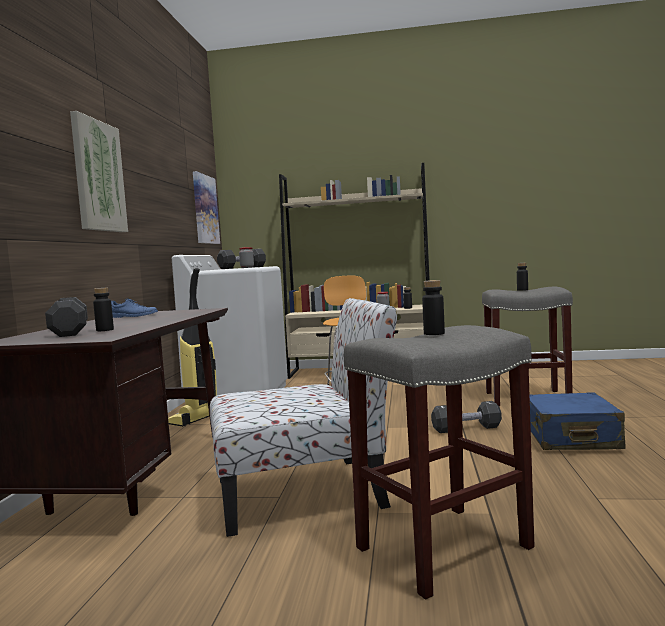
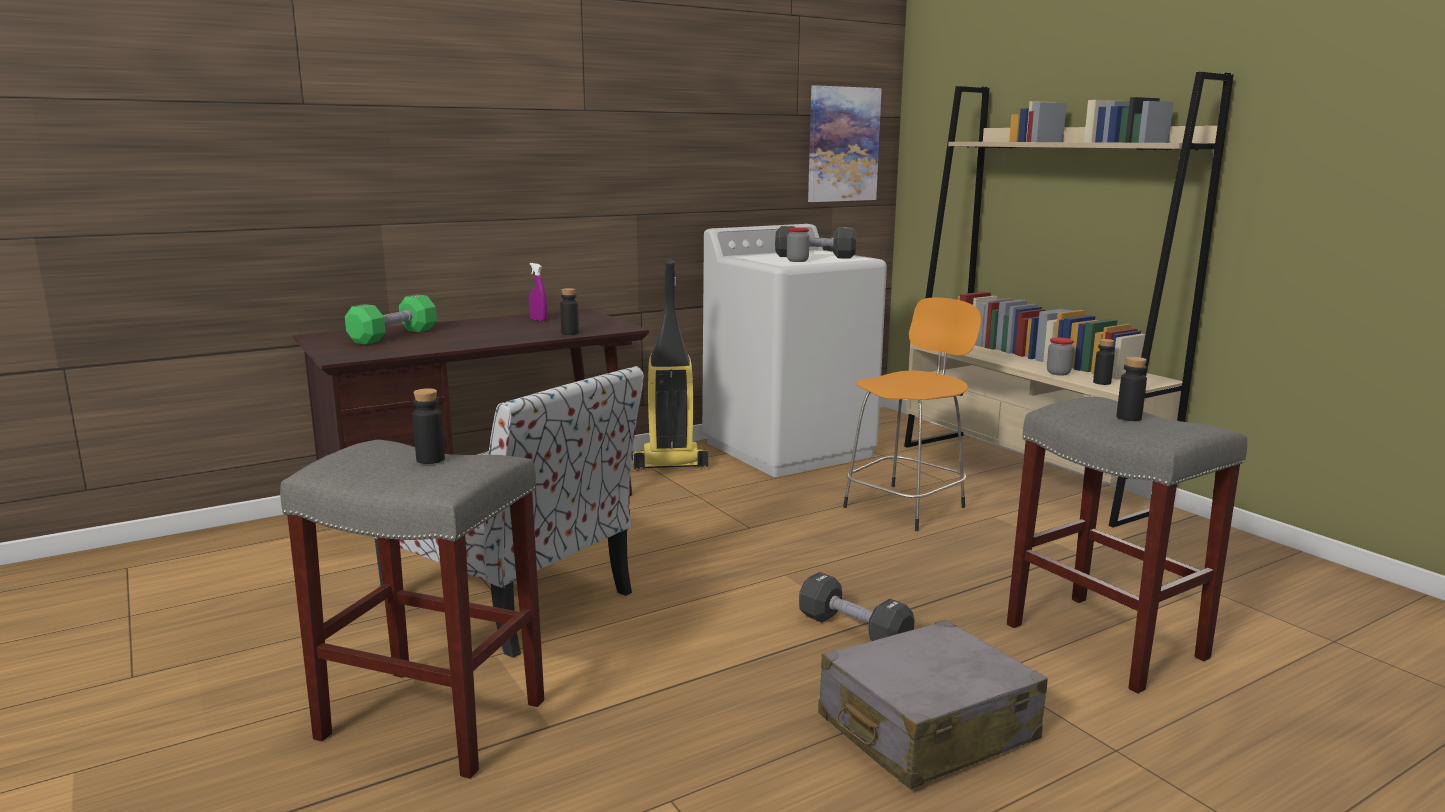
camera: 50 degrees right, 10 degrees up
(69, 332) = (393, 336): black dumbbell -> green dumbbell
(98, 176) = (550, 132): picture -> none
(105, 330) = (407, 342): black bottle -> black bottle (570, 333)
(132, 316) = (538, 320): blue shoe -> purple spray bottle
(571, 438) = (926, 729): blue suitcase -> grey suitcase

